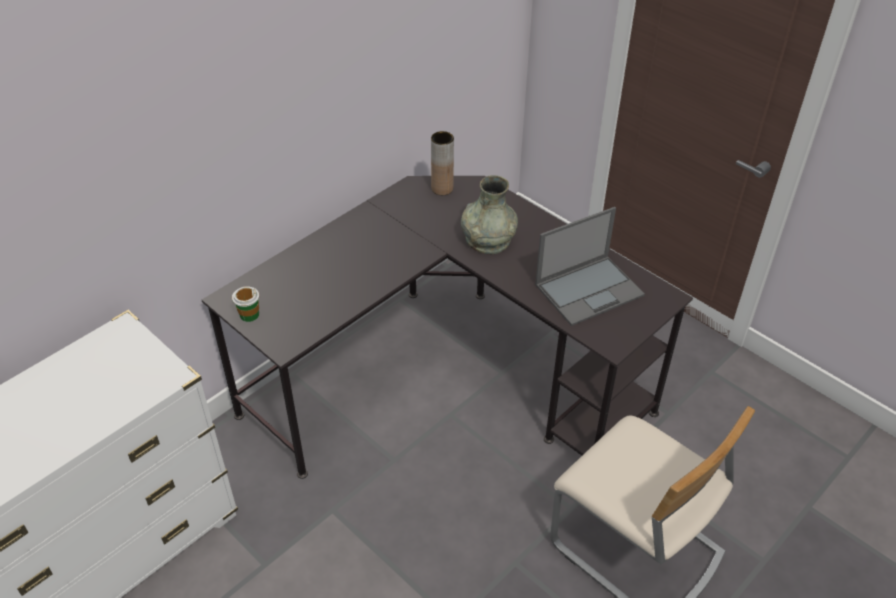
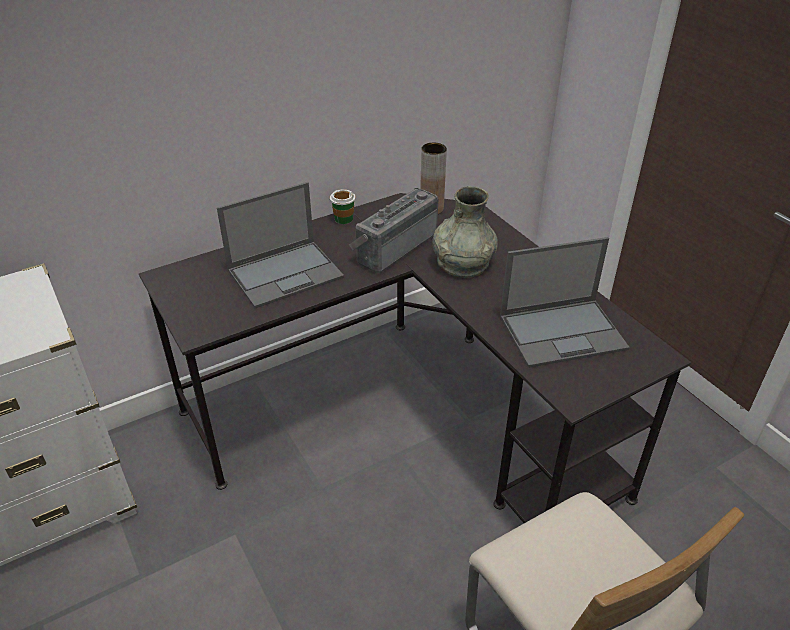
camera: 15 degrees right, 5 degrees down
(249, 314) = (177, 295): cup -> cup (343, 219)
(338, 276) = (286, 273): none -> laptop
(422, 233) = (393, 247): none -> radio

